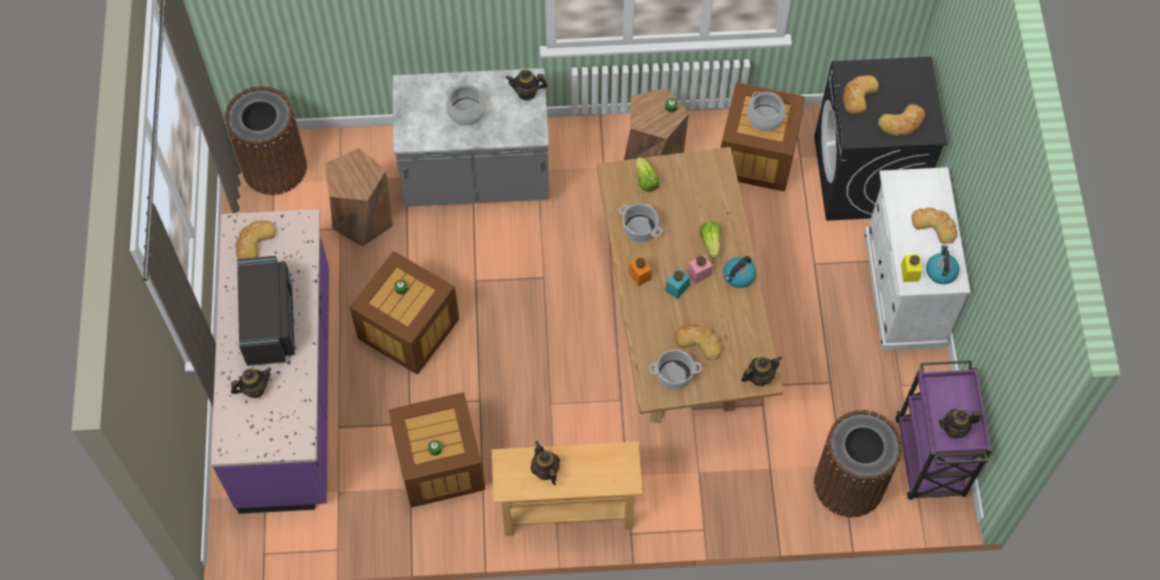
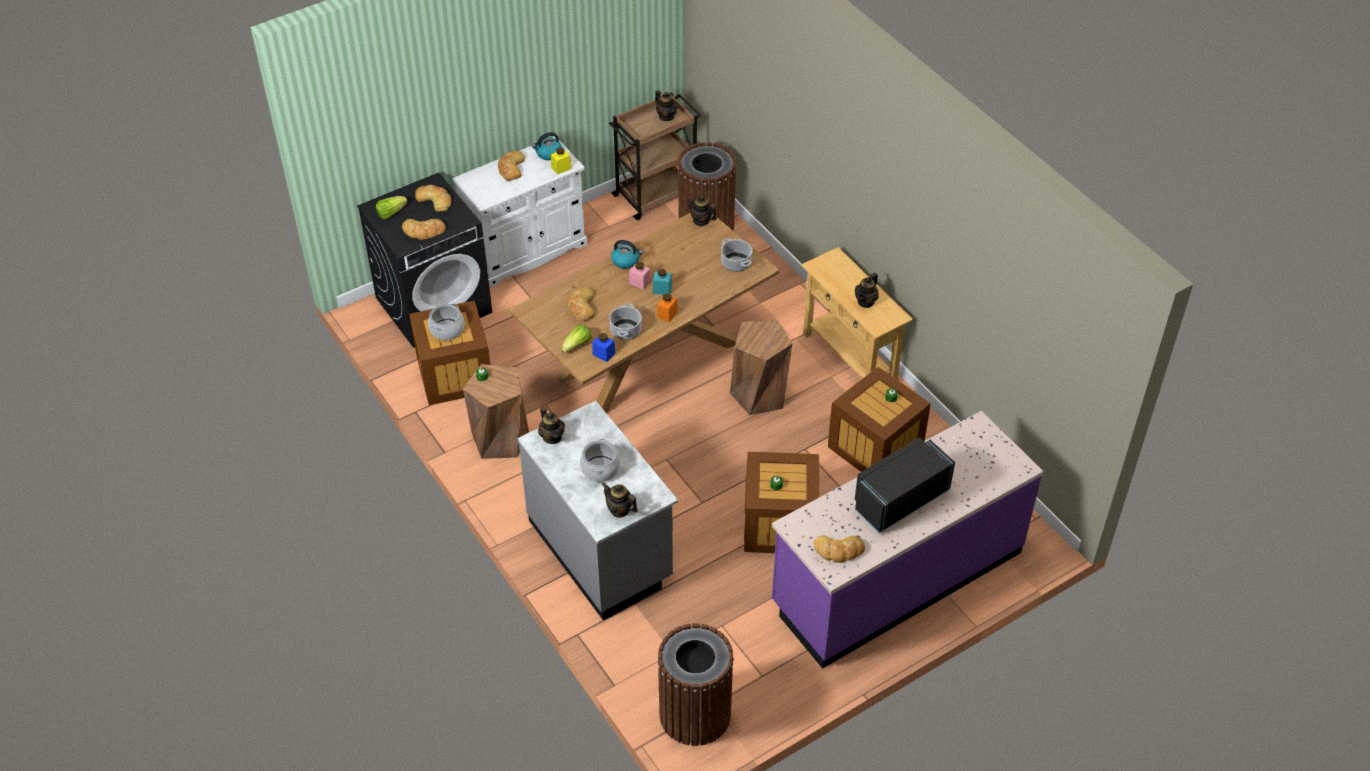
camera: 120 degrees left, 15 degrees down
(254, 389) = (962, 477): teapot -> teapot (619, 510)
(363, 219) = (700, 613): brown stool -> brown stool (759, 394)
(620, 196) = (603, 354): none -> blue jar
(699, 342) = (698, 261): bread -> bread (581, 307)
(710, 243) = (608, 286): lettuce -> lettuce (391, 213)
(930, 460) = (656, 194): purple cart -> brown cart

